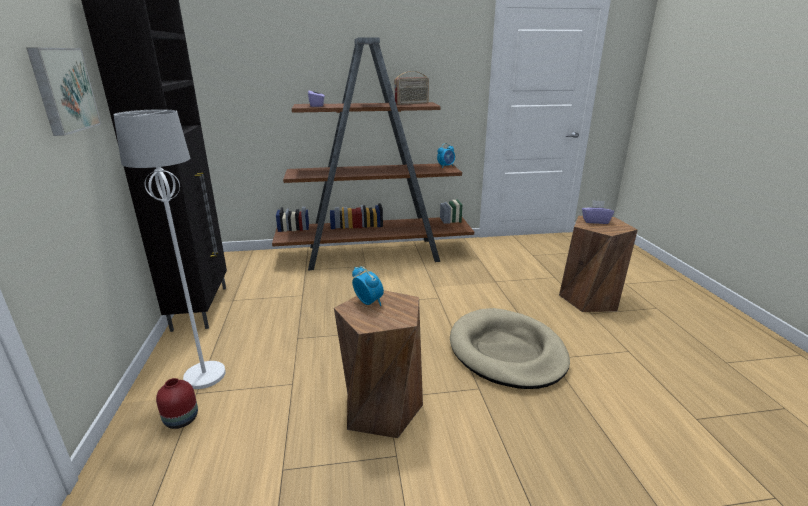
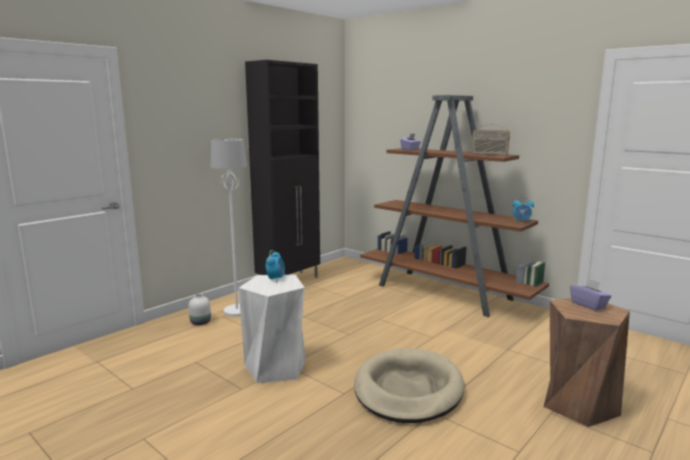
camera: 50 degrees right, 10 degrees down
(62, 90) = (213, 126): picture -> none
(182, 419) = (201, 322): red vase -> white vase
(381, 408) = (276, 367): brown stool -> white stool

